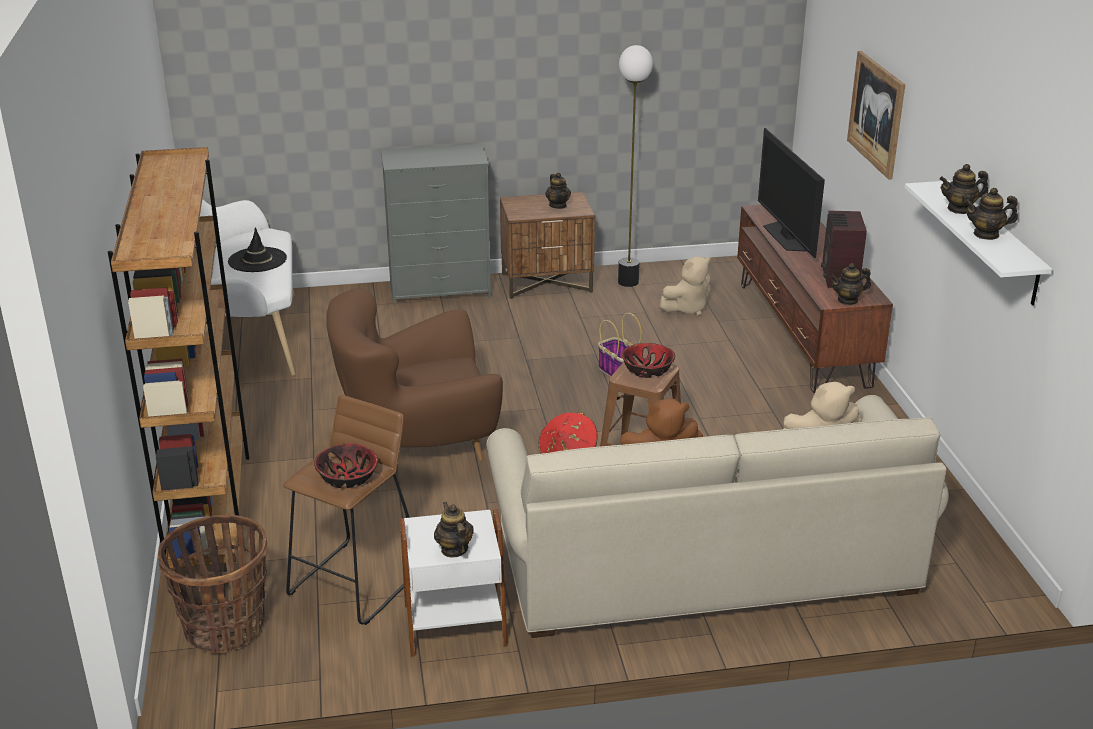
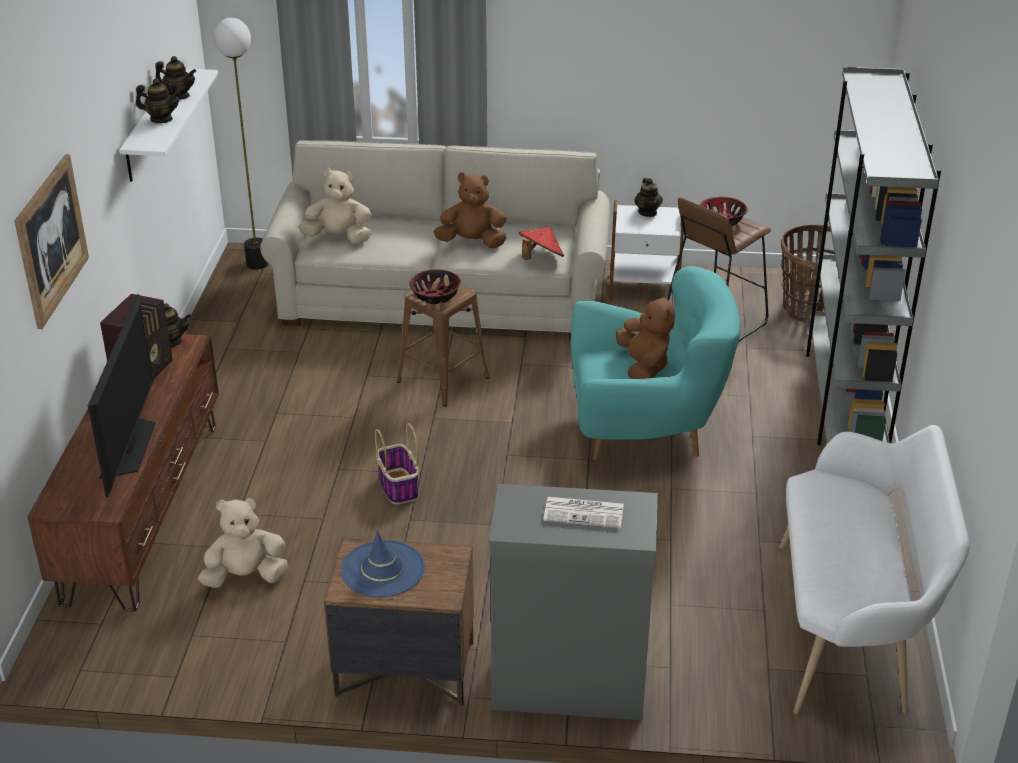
camera: 165 degrees left, 5 degrees up
(211, 507) = (844, 400): brown bookcase -> grey bookcase
(257, 260) = (839, 541): black hat -> none
(418, 445) = (645, 432): brown armchair -> turquoise armchair
(421, 382) = (644, 367): none -> brown plush toy
(427, 157) = (585, 512): none -> newspaper
(558, 205) = (382, 569): teapot -> blue hat
(628, 282) = (286, 649): floor lamp -> floor lamp (257, 263)

